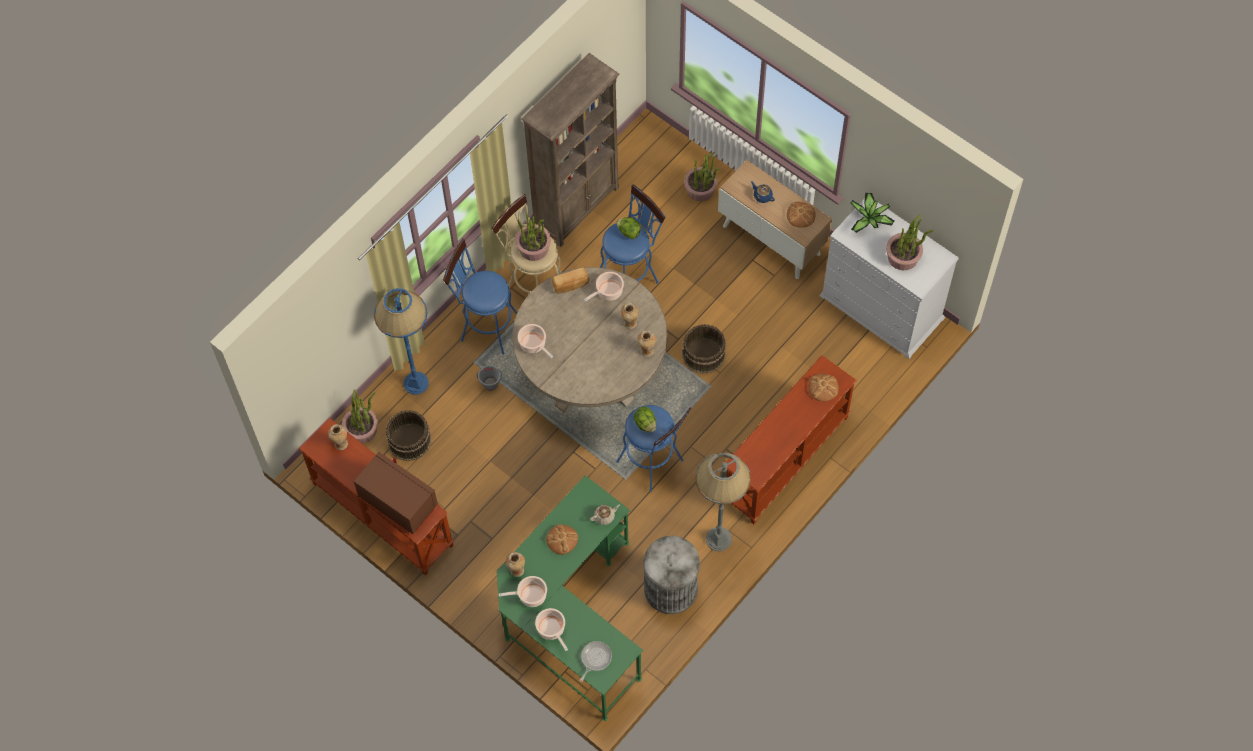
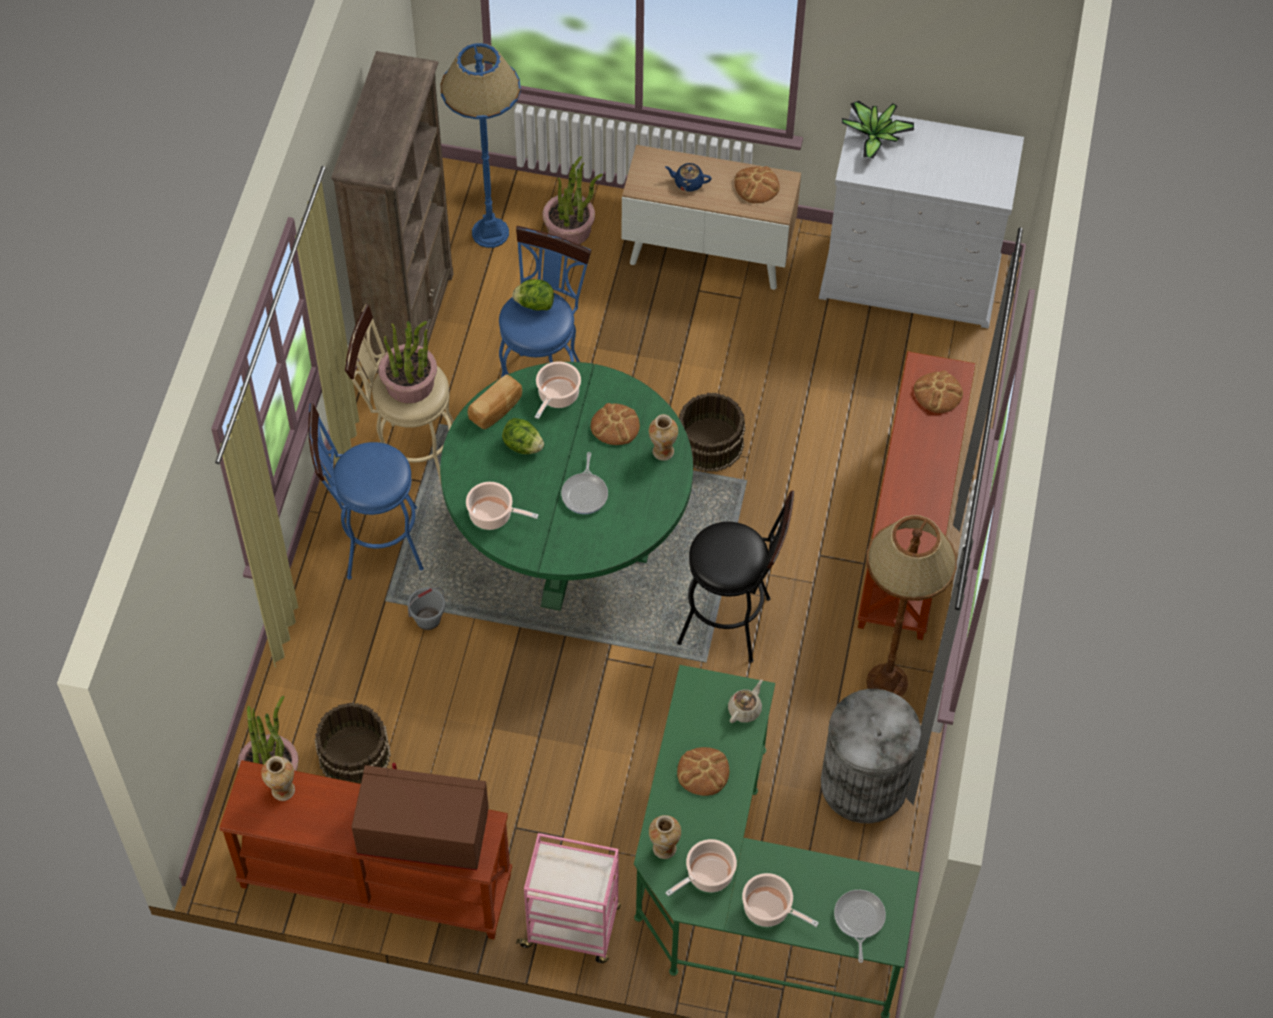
camera: 30 degrees left, 5 degrees down
(416, 383) = (315, 668): blue floor lamp -> blue floor lamp (490, 232)
(469, 589) = (572, 927): none -> pink cart
(590, 355) = (585, 493): none -> frying pan
(592, 374) = (569, 540): beige dining table -> green dining table
(629, 324) = (615, 426): vase -> bread
(645, 424) = (722, 553): lettuce -> lettuce (522, 446)
(654, 464) = (733, 622): blue stool -> black stool
(718, 539) = (887, 683): grey floor lamp -> brown floor lamp
(903, 257) = (951, 166): potted plant -> none

